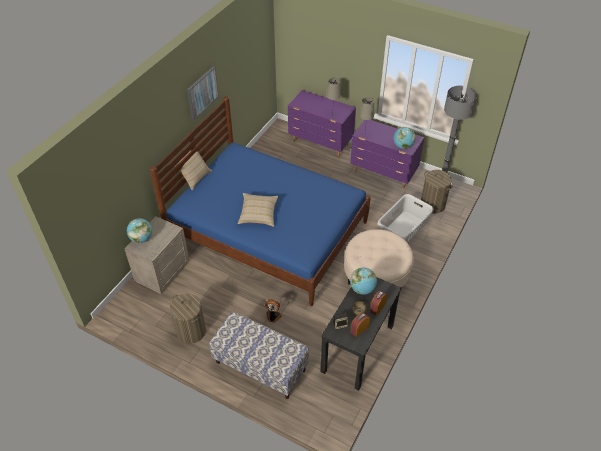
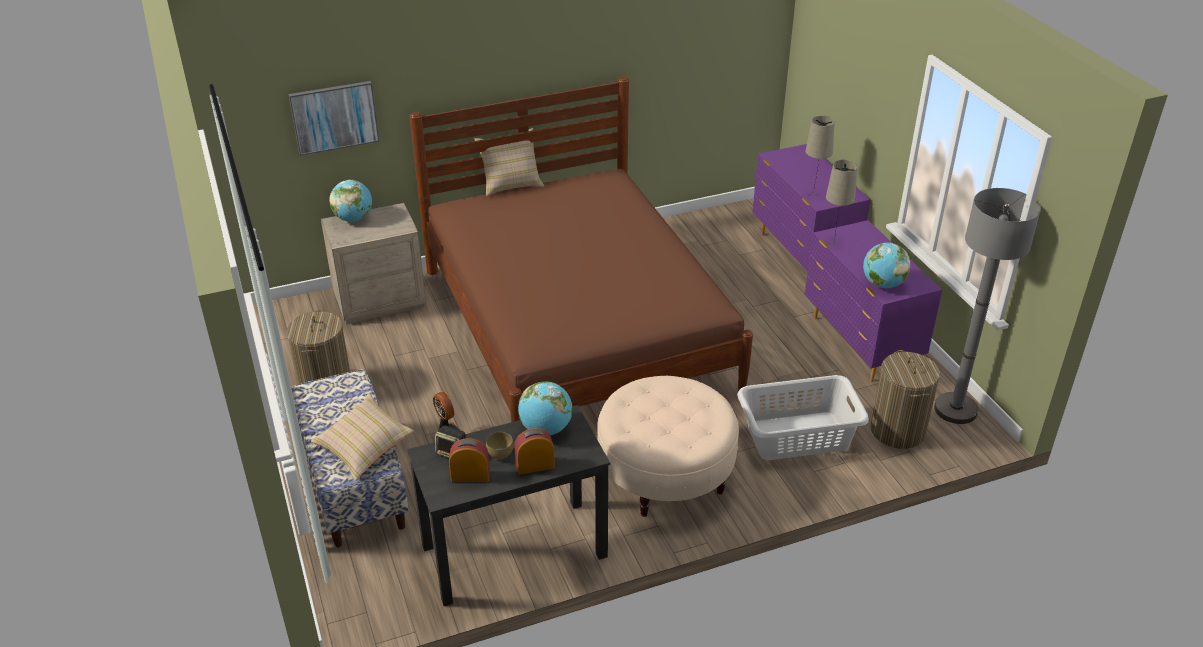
camera: 40 degrees right, 10 degrees down
(202, 92) = (570, 44): picture -> picture (334, 117)
(258, 215) = (532, 264): beige pillow -> beige pillow (364, 448)
(268, 232) = (576, 328): blue bed -> brown bed

